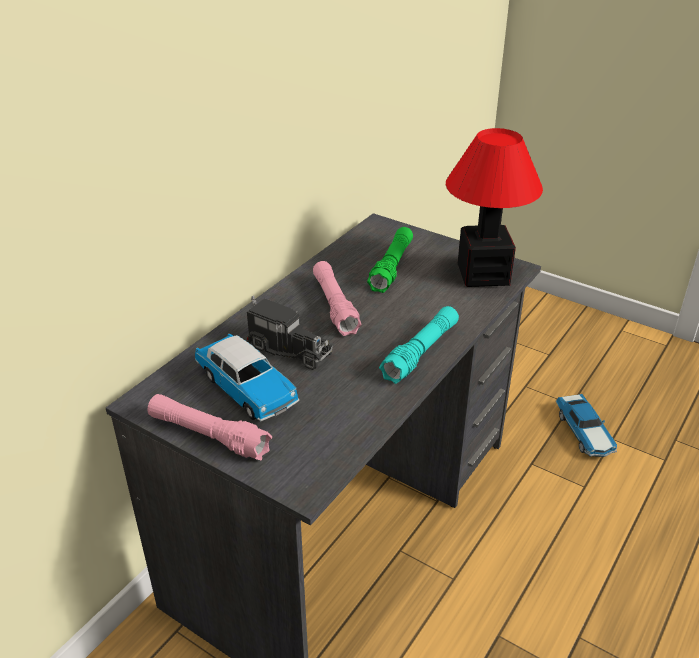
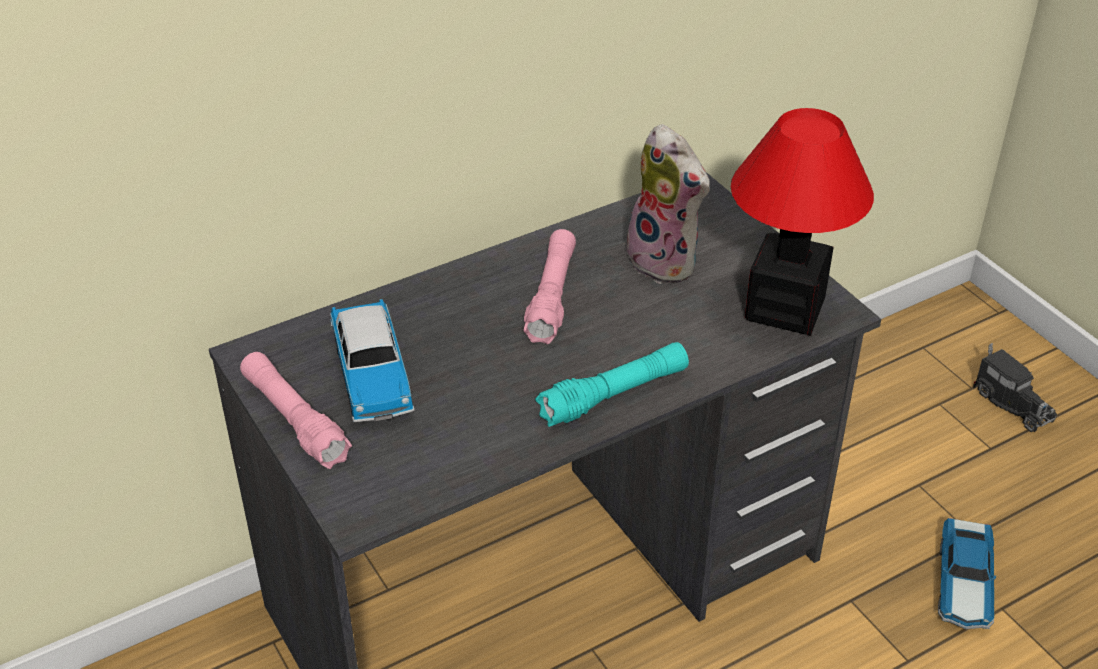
camera: 25 degrees right, 5 degrees up
(286, 348) = (453, 337): toy truck -> toy truck (1010, 402)
(391, 267) = (667, 261): green flashlight -> plush toy

